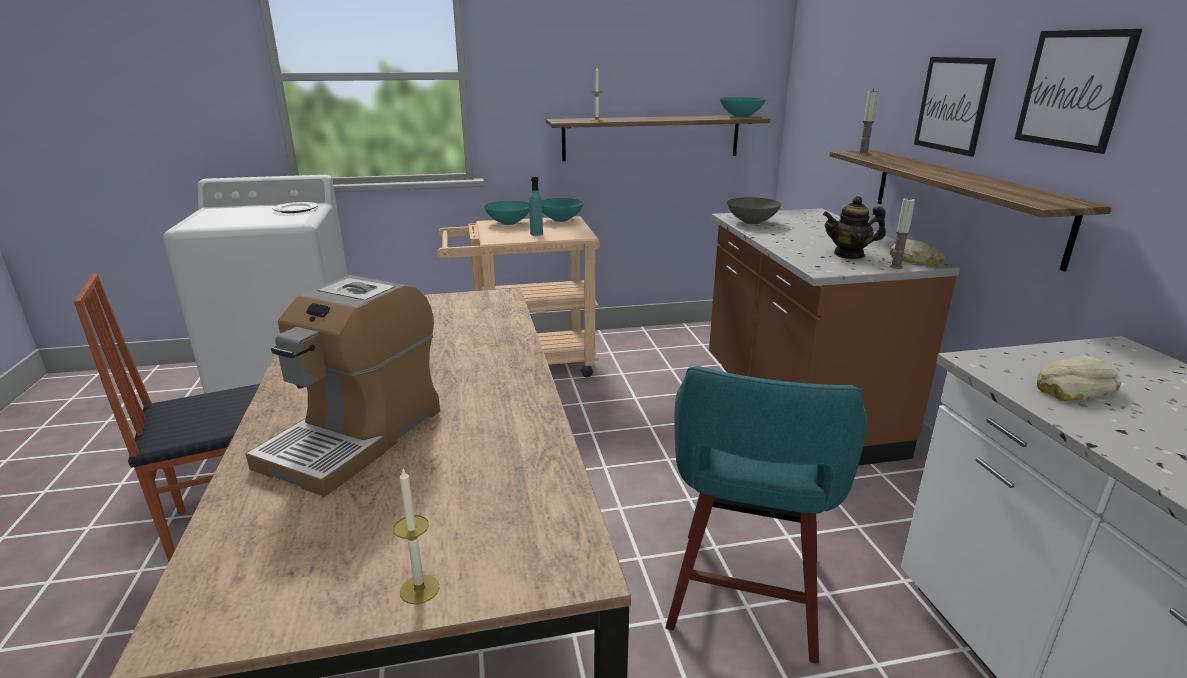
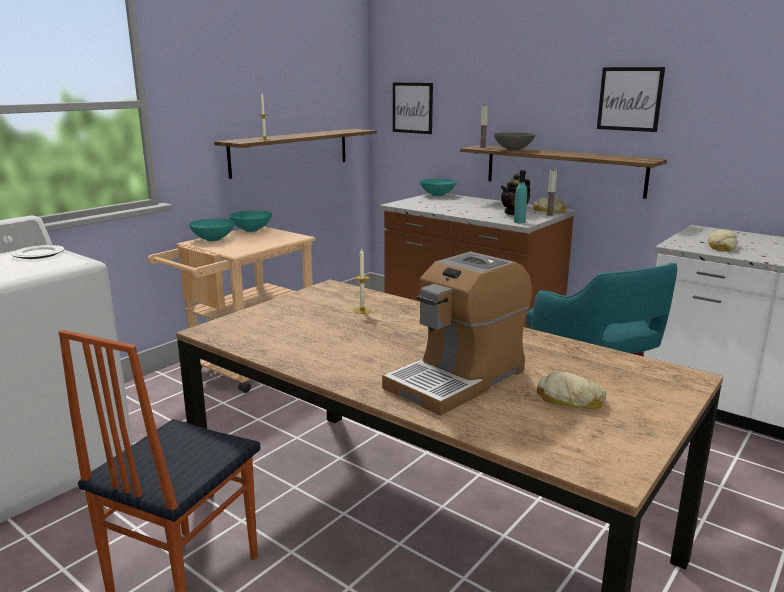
camera: 40 degrees left, 5 degrees down
(355, 436) = (457, 379): coffee machine -> coffee machine turned 60 degrees clockwise
(382, 516) = (570, 399): none -> bread
(419, 589) = (658, 412): candle -> candle (362, 311)
(536, 234) = (260, 242): turquoise bottle -> turquoise bottle (519, 222)
(740, 116) = (352, 130): turquoise bowl -> turquoise bowl (437, 195)
(752, 222) = (419, 205): grey bowl -> grey bowl (514, 150)
(952, 105) = (543, 111): picture -> picture (412, 108)

